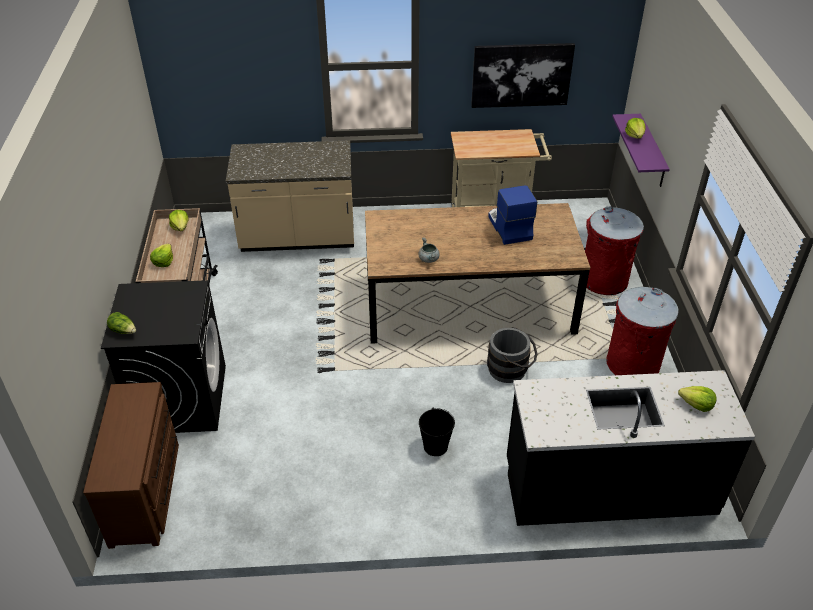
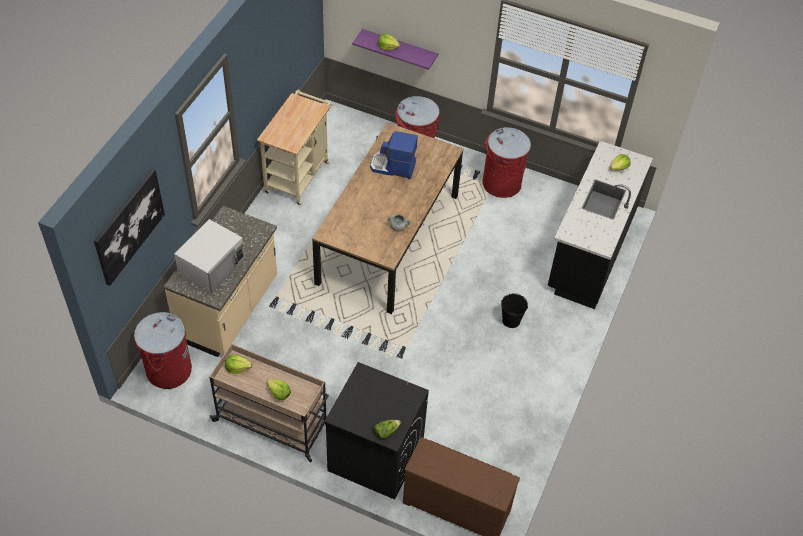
camera: 65 degrees left, 10 degrees up
(209, 230) = (168, 370): none -> red trash can
(274, 159) = (212, 265): none -> white microwave
(511, 370) = (467, 247): grey bucket -> none
(521, 75) = (279, 61): picture -> picture (129, 226)

